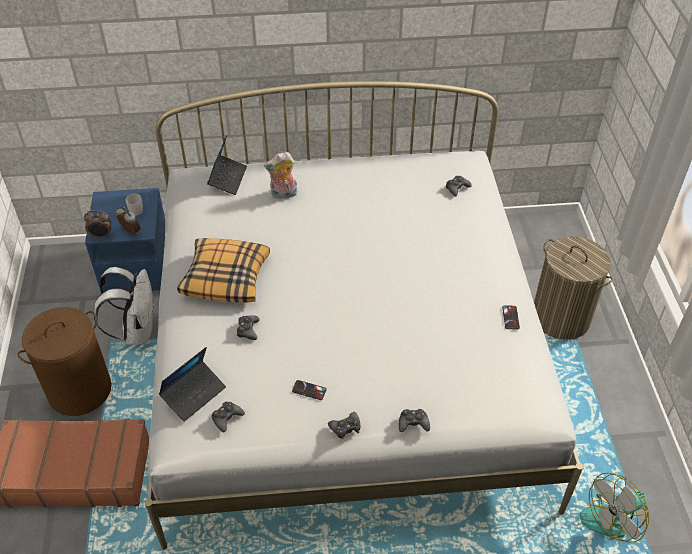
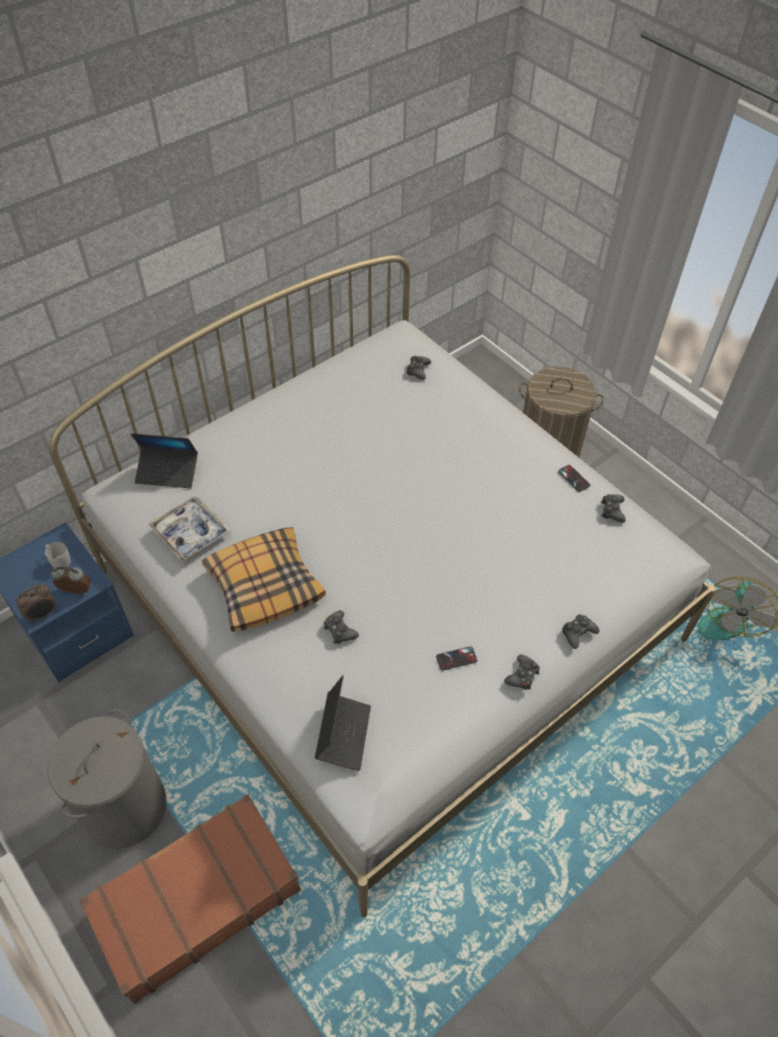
camera: 35 degrees left, 5 degrees up
(80, 390) = (125, 806): brown laundry basket -> grey laundry basket
(137, 331) = (137, 701): white backpack -> none
(209, 222) = (190, 533): none -> tray
(227, 178) = (168, 472): laptop -> laptop turned 120 degrees clockwise
(227, 418) = (400, 738): black game controller -> black game controller (612, 510)
(283, 194) = (247, 460): plush toy -> none

